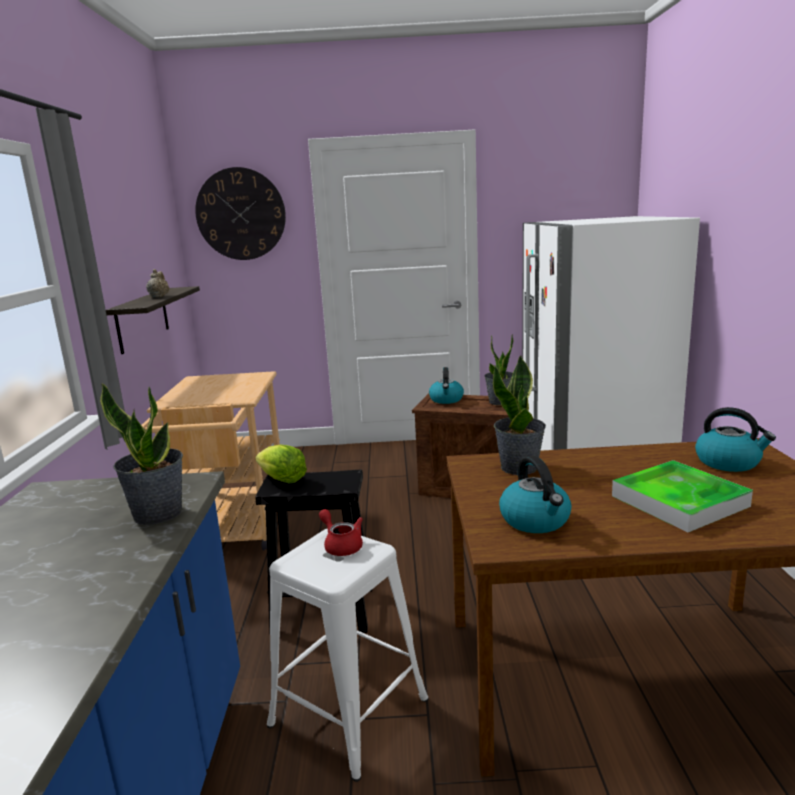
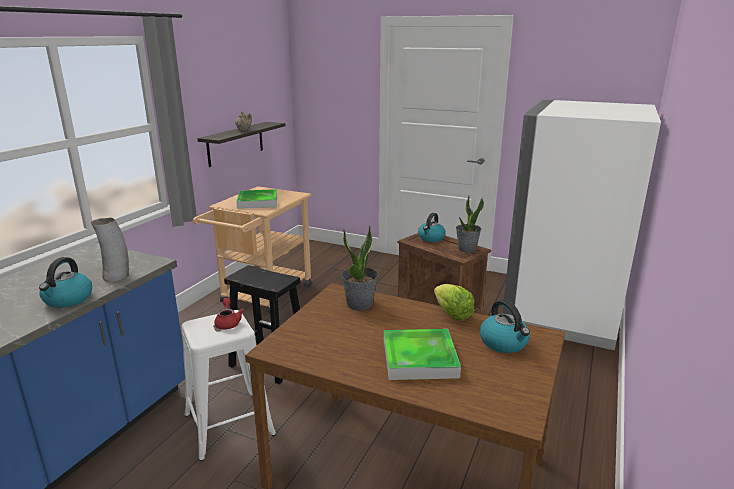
camera: 25 degrees right, 5 degrees up
(158, 513) = (117, 276): potted plant -> vase
(218, 391) = (257, 202): none -> tray
(241, 214) = (330, 71): wall clock -> none
(282, 479) = (249, 271): lettuce -> lettuce (452, 314)
(536, 520) = (314, 341): kettle -> kettle (68, 299)

